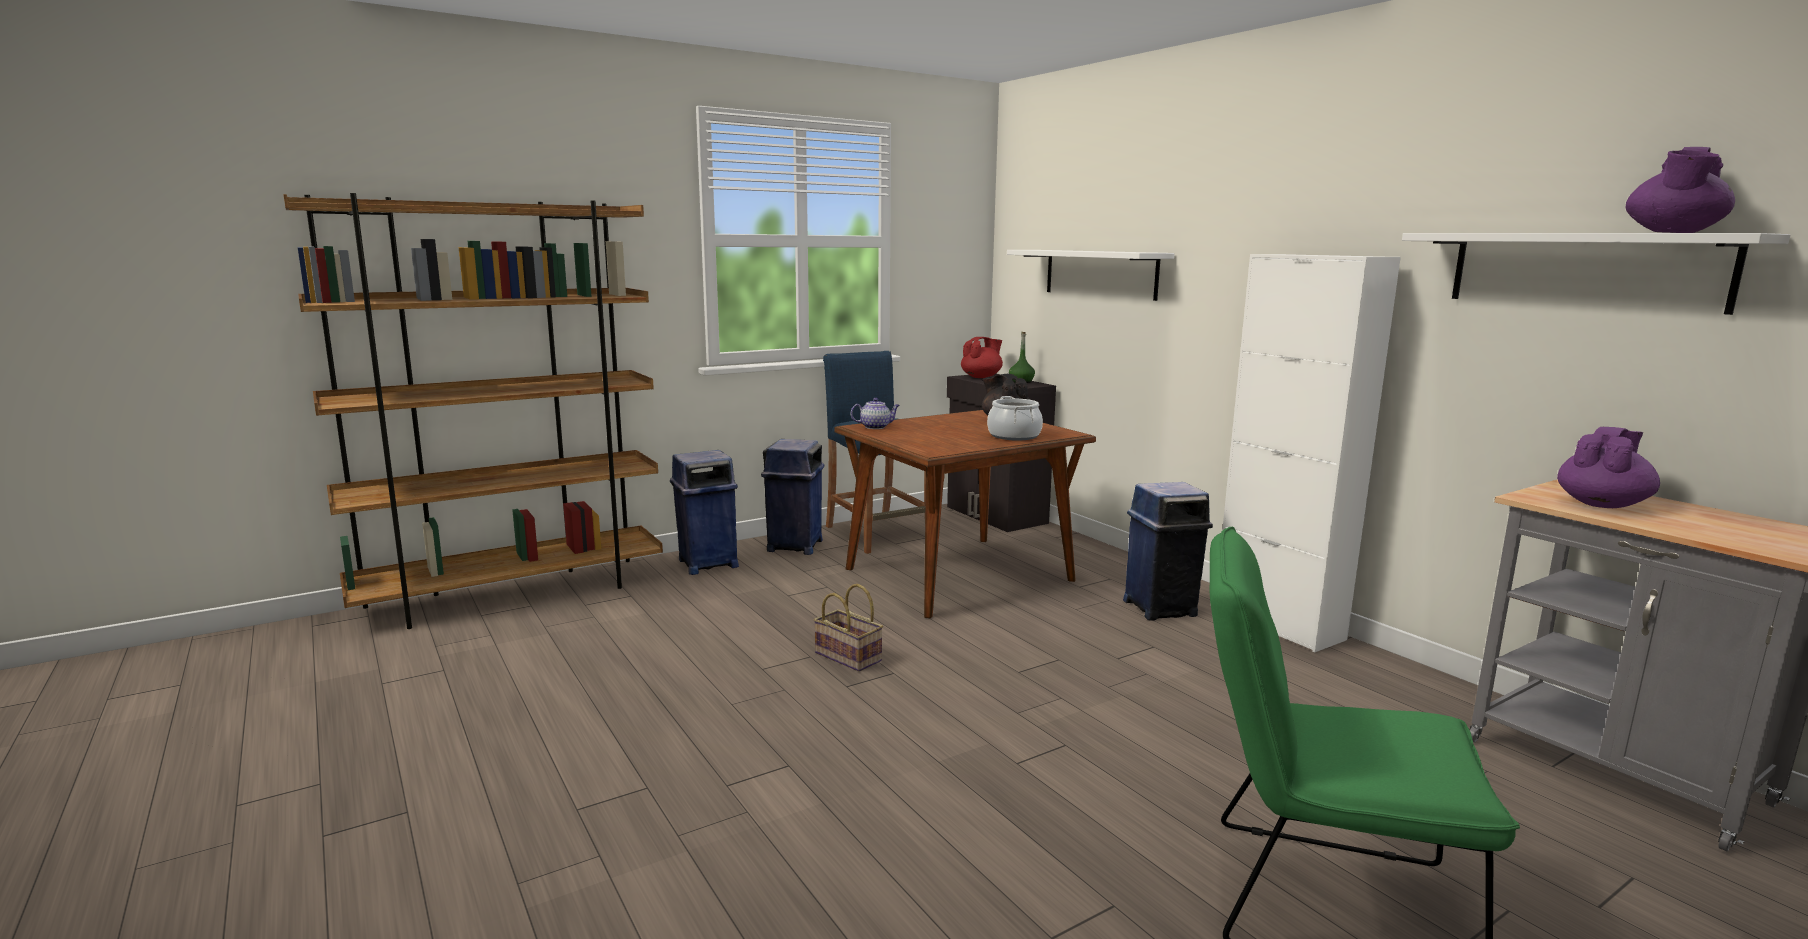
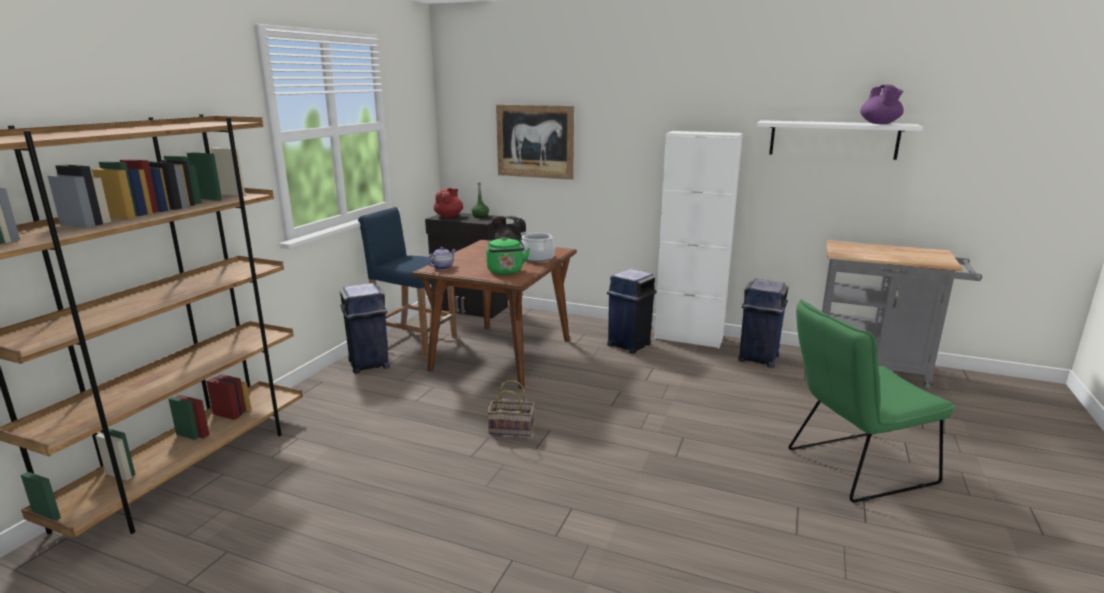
camera: 35 degrees left, 5 degrees up
(707, 564) = (322, 396): blue trash can -> blue trash can (758, 358)
(939, 442) = (506, 272): none -> green kettle
(1100, 273) = (535, 141): white shelf -> picture
(1602, 504) = (863, 252): purple teapot -> none

